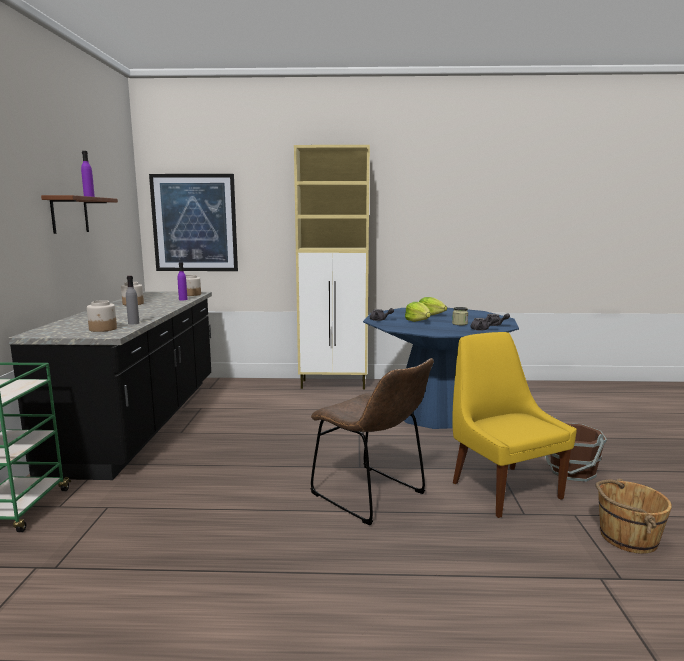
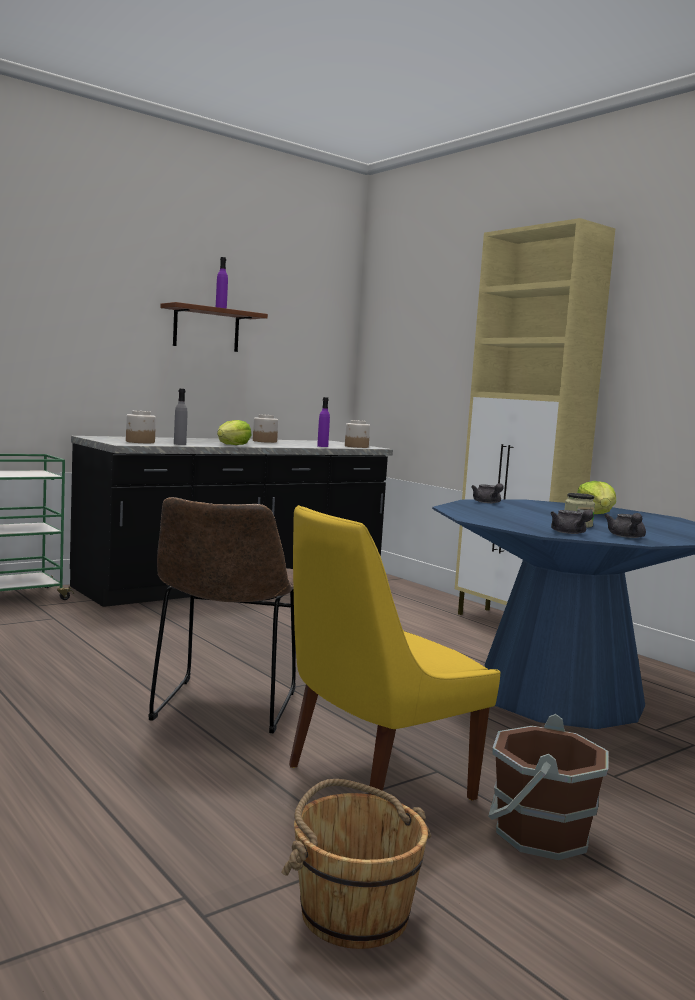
camera: 50 degrees right, 5 degrees down
(194, 223) = (402, 356): picture -> none
(418, 321) = (532, 512): lettuce -> lettuce (233, 445)
(503, 488) = (372, 783): yellow chair -> yellow chair turned 150 degrees counterclockwise

